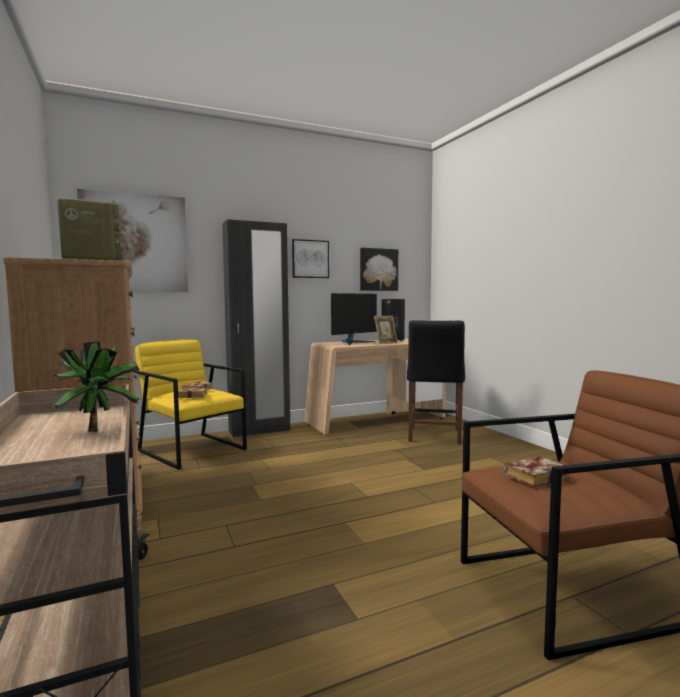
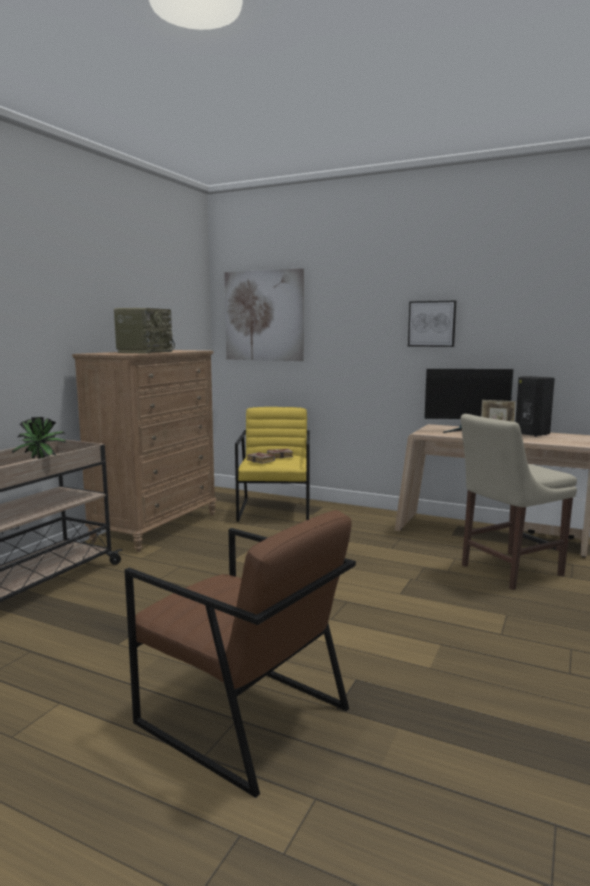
camera: 50 degrees right, 5 degrees up
(259, 431) = (355, 510): black wardrobe -> none
(378, 269) = (531, 335): picture -> none
(434, 436) = (507, 571): black chair -> beige chair
(535, 476) = (218, 591): book -> none

